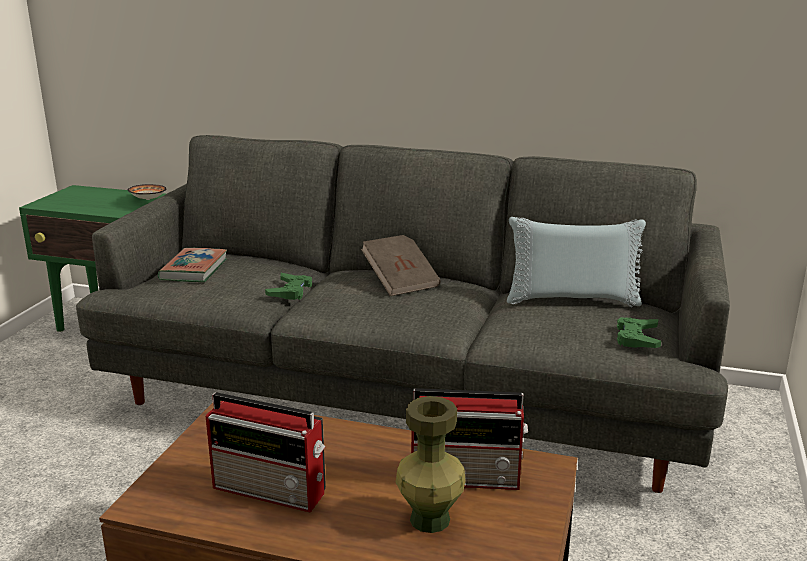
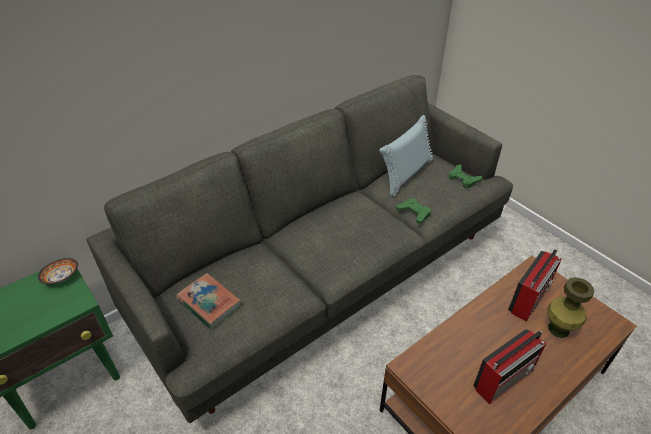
camera: 55 degrees left, 20 degrees up
(290, 291) = (292, 270): green game controller -> green game controller (414, 213)
(400, 281) = (328, 219): brown book -> none

